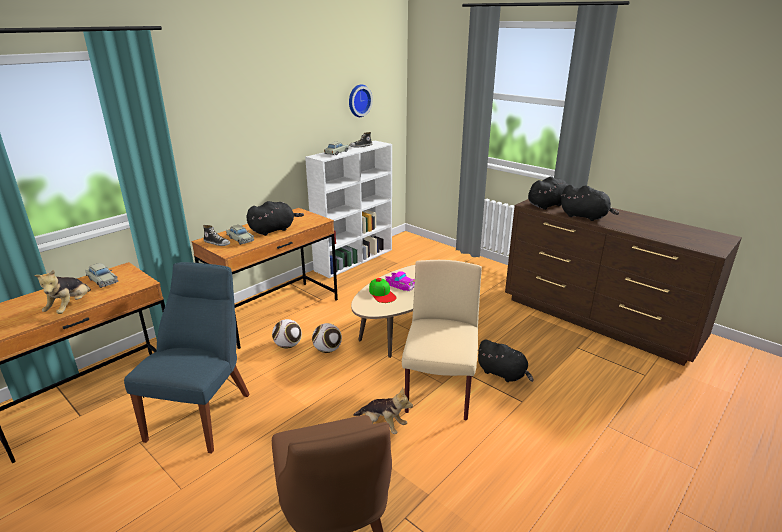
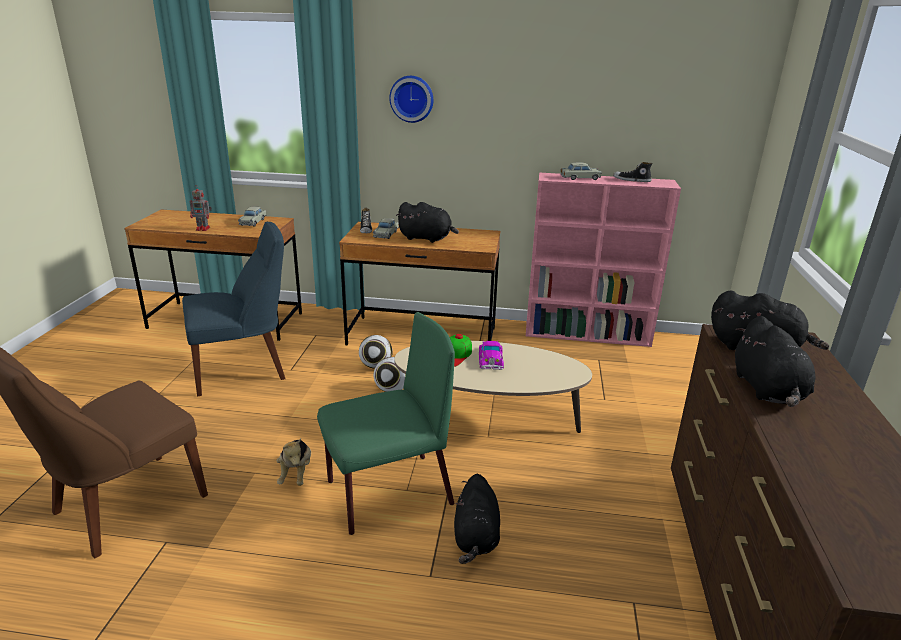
camera: 55 degrees right, 0 degrees up
(70, 307) = (203, 229): plush toy -> toy robot
(355, 259) = (588, 334): white bookcase -> pink bookcase
(358, 100) = (653, 115): wall clock -> wall clock (412, 98)
(439, 392) = (387, 493): beige chair -> green chair

